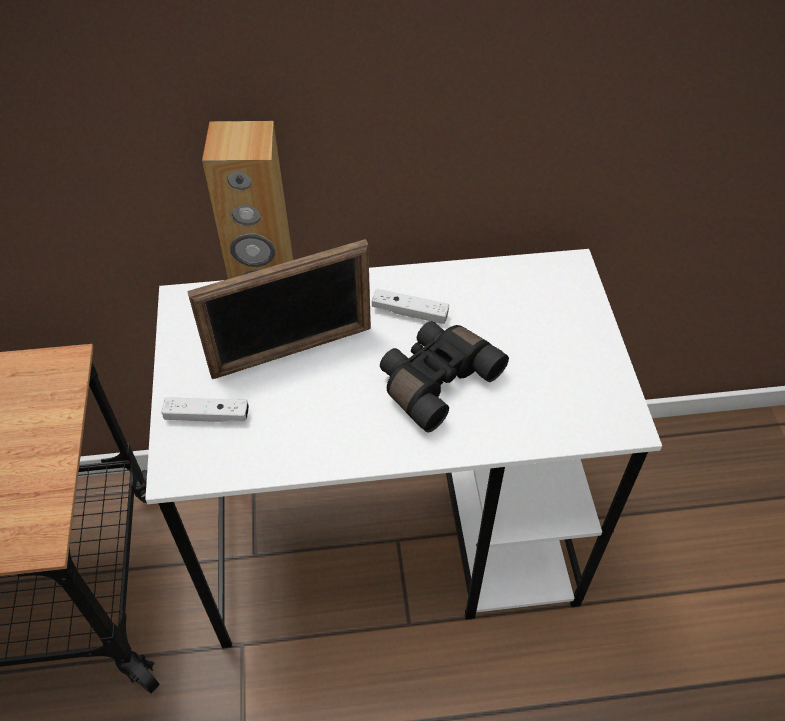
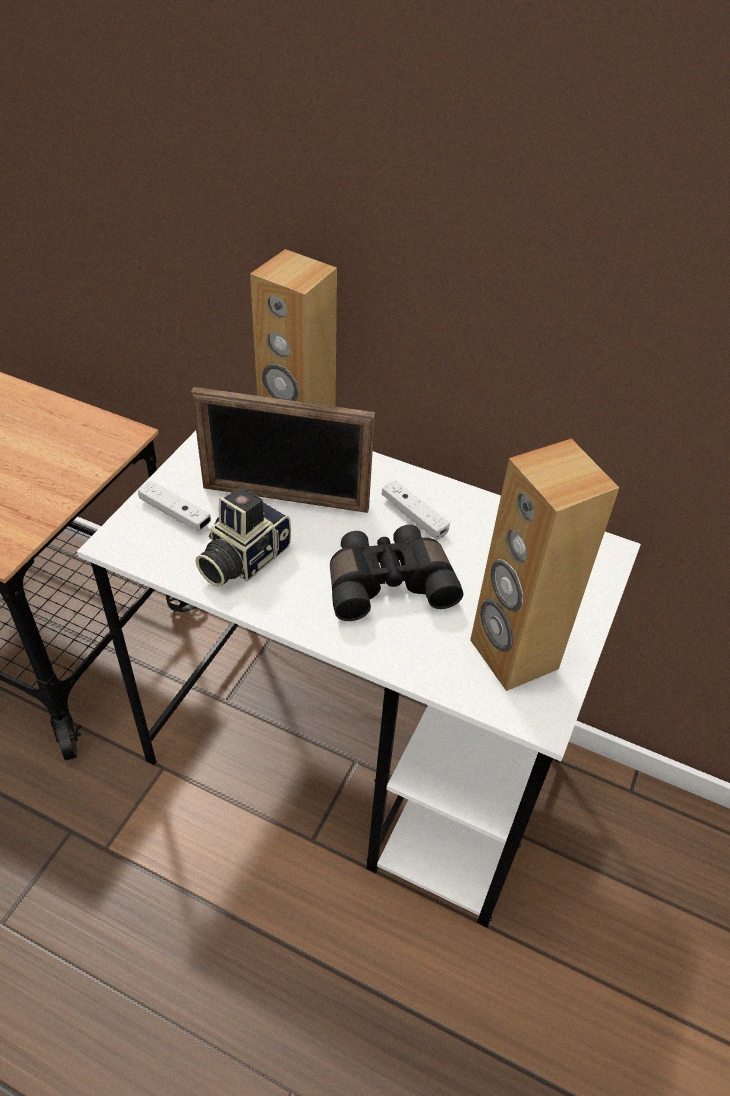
camera: 30 degrees right, 5 degrees down
(301, 425) = (242, 559): none -> camera
(571, 387) = (512, 654): none -> brown speaker

